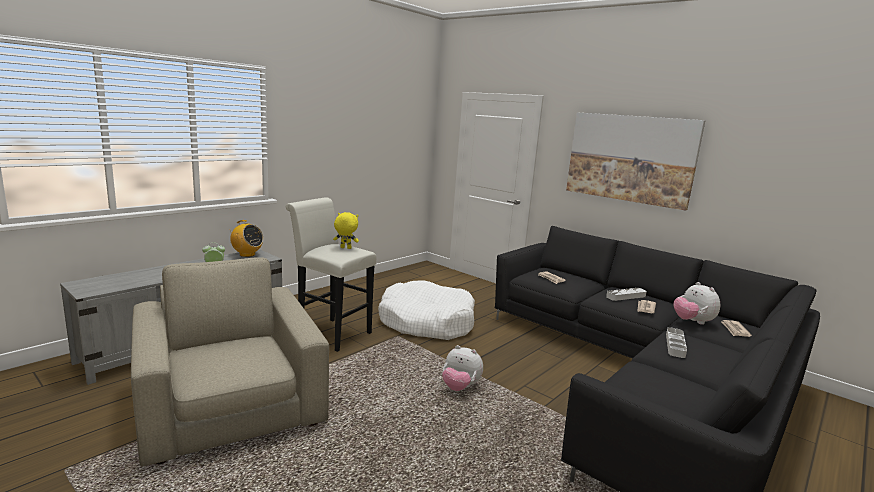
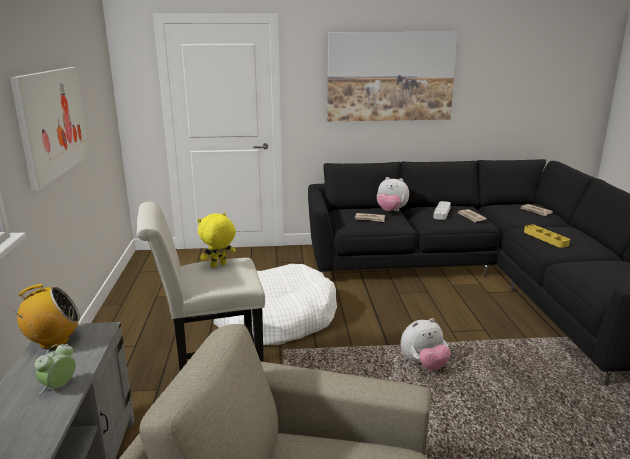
camera: 45 degrees left, 5 degrees up
(338, 149) = (53, 122): none -> picture
(675, 345) = (545, 238): grey tray -> yellow tray
(692, 322) = (509, 215): plush toy -> plush toy (391, 211)

